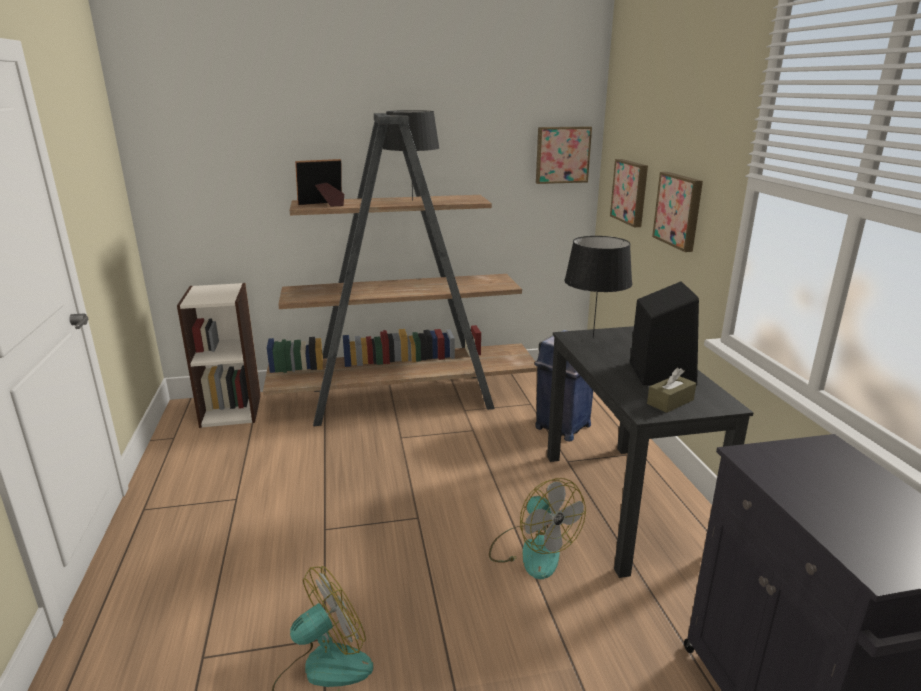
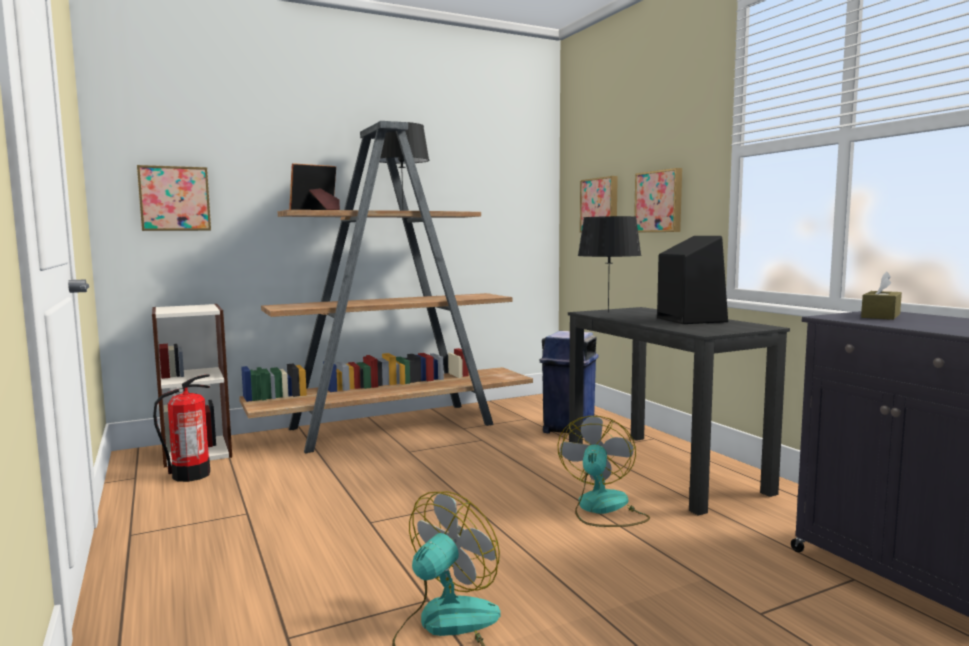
camera: 15 degrees left, 15 degrees down
(214, 441) = (190, 475): none -> fire extinguisher
(532, 550) = (602, 509): fan -> fan turned 120 degrees counterclockwise
(562, 154) = (527, 183): picture -> picture (174, 199)
(670, 402) = (717, 328): brown tissue box -> brown tissue box (880, 316)

